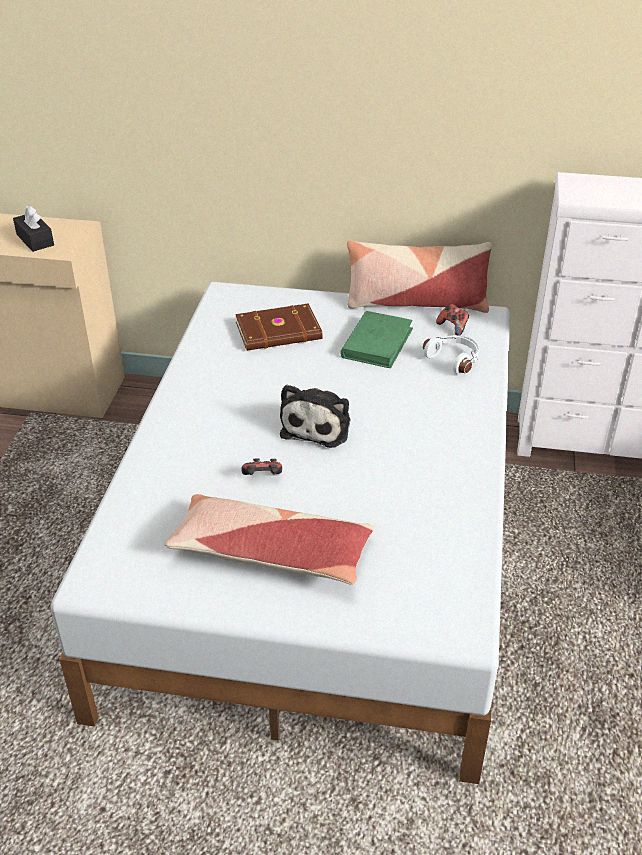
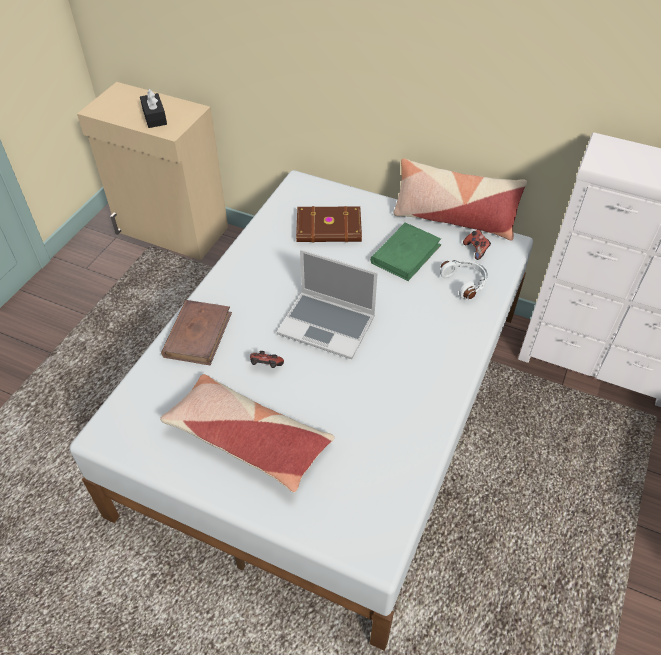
camera: 15 degrees right, 10 degrees up
(166, 461) = (198, 334): none -> brown book
(318, 425) = (328, 325): plush toy -> laptop

